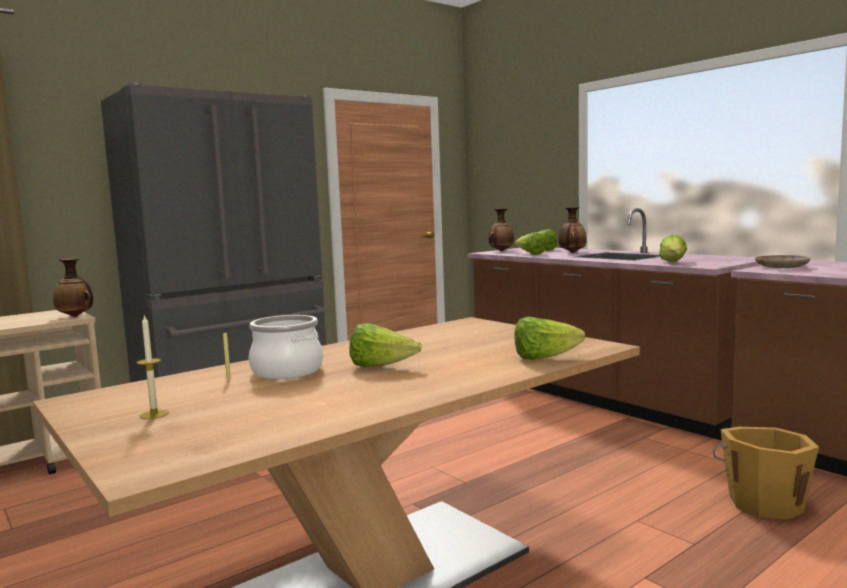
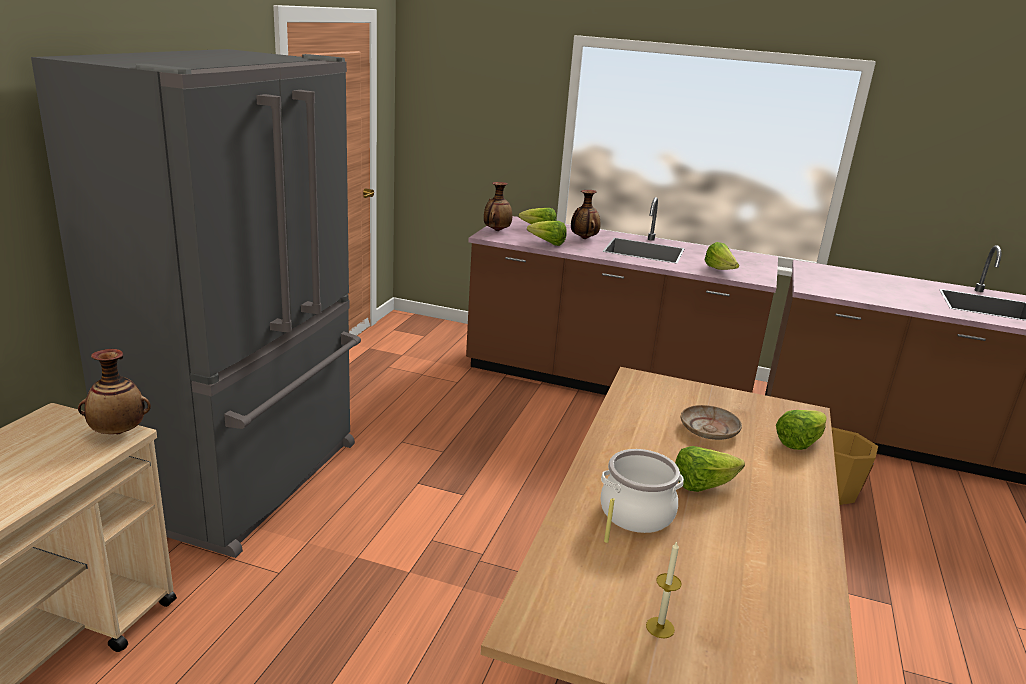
camera: 35 degrees left, 15 degrees up
(782, 267) = (817, 282): beige plate -> beige plate (709, 430)

